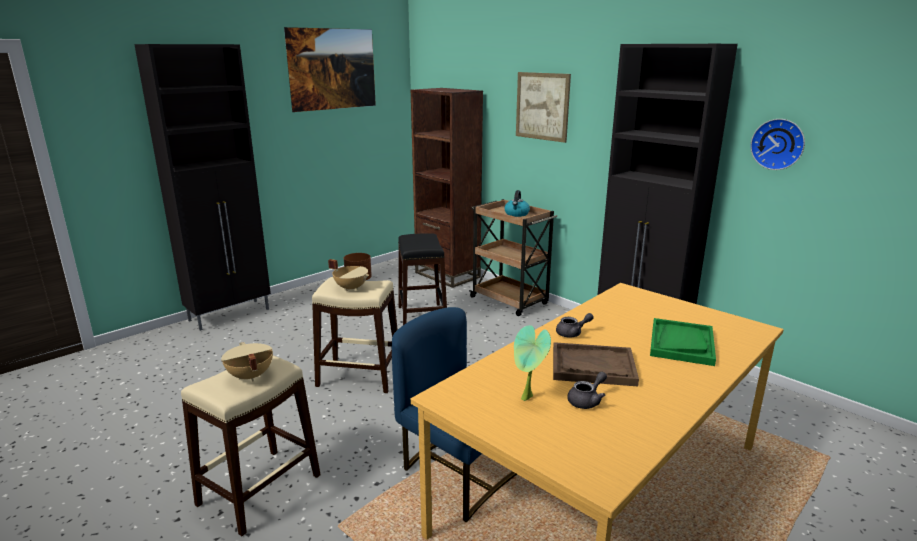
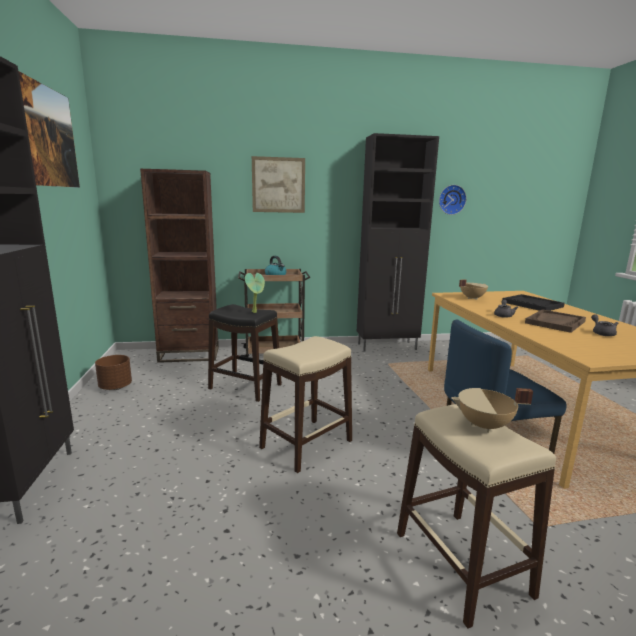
camera: 55 degrees left, 5 degrees down
(351, 288) = (311, 349): beige cooking pot -> beige cooking pot (471, 298)
(527, 399) = (598, 342): potted plant -> potted plant (255, 312)
(681, 343) = (532, 304): green tray -> black tray

